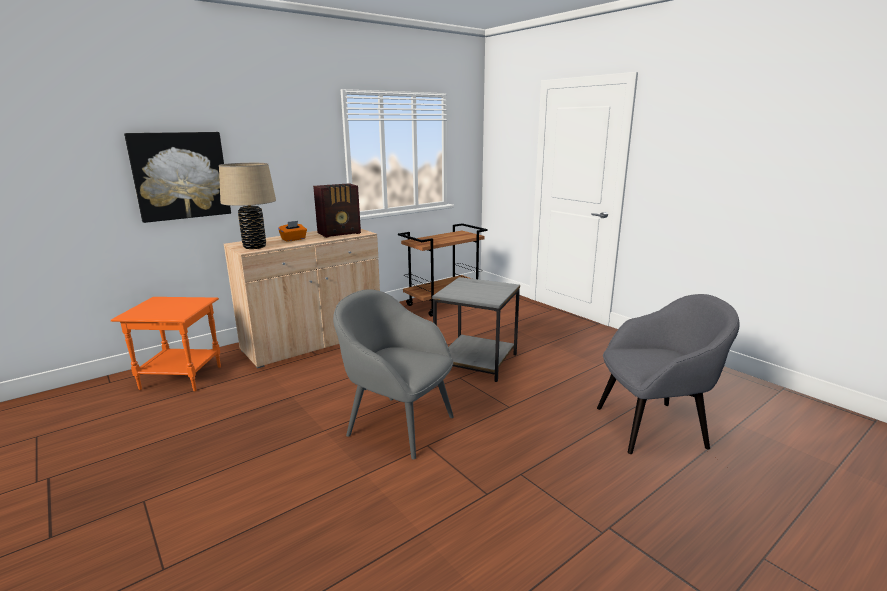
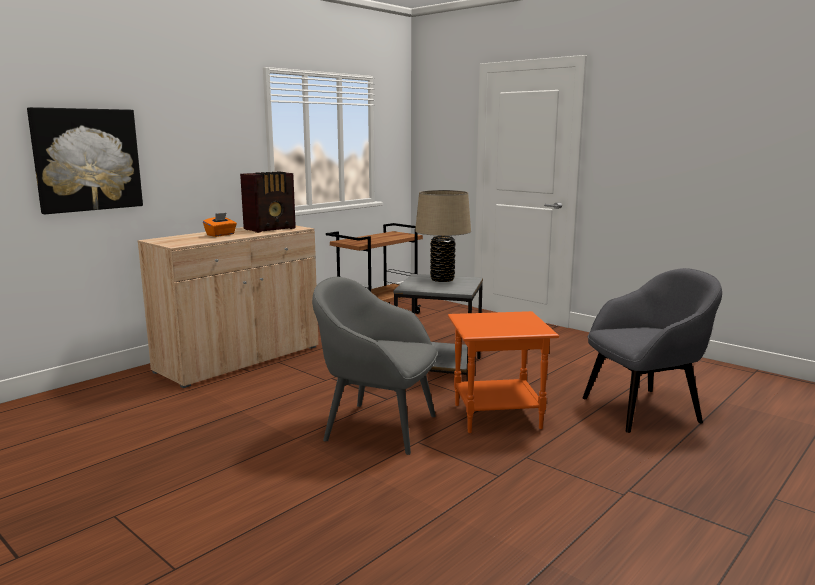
camera: 10 degrees left, 5 degrees down
(180, 378) = (89, 403): orange side table -> orange side table (495, 416)
(254, 246) = (180, 241): beige table lamp -> beige table lamp (442, 279)

